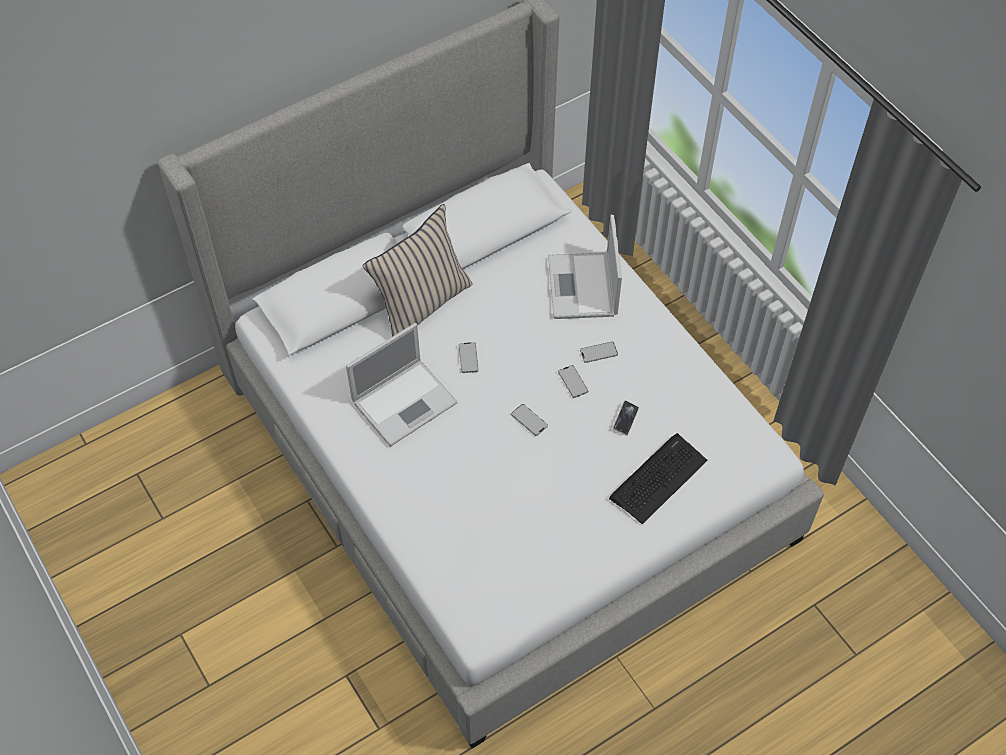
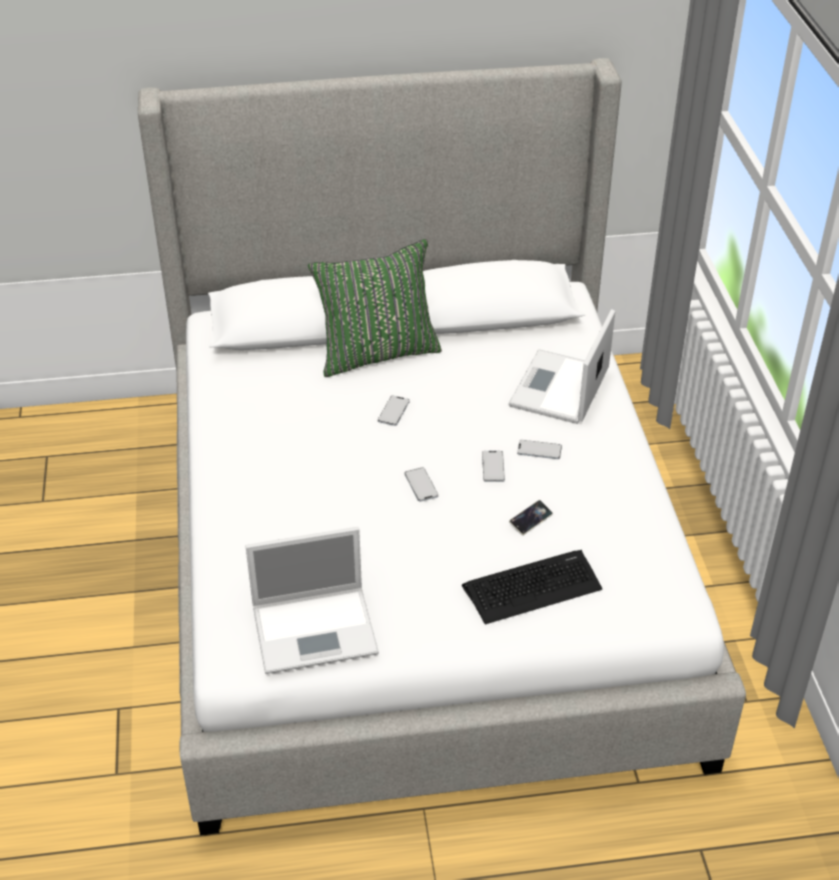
camera: 25 degrees right, 15 degrees down
(406, 401) = (302, 427): laptop -> laptop (317, 629)
(421, 304) = (377, 353): beige pillow -> green pillow

